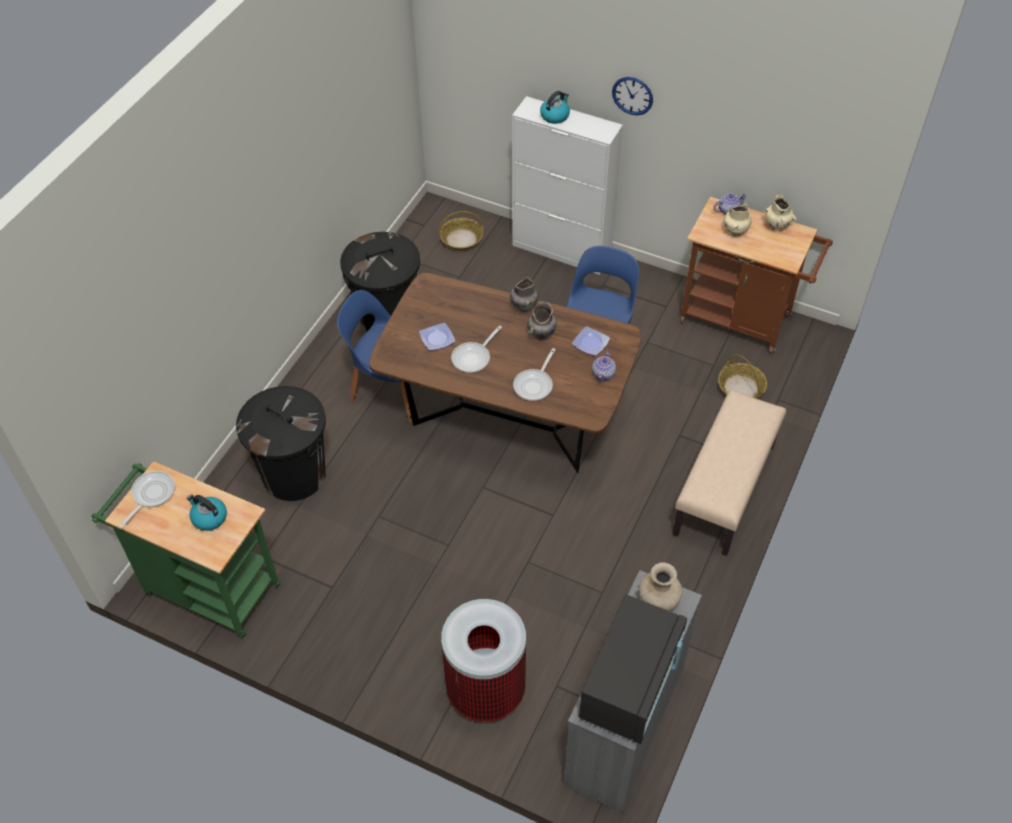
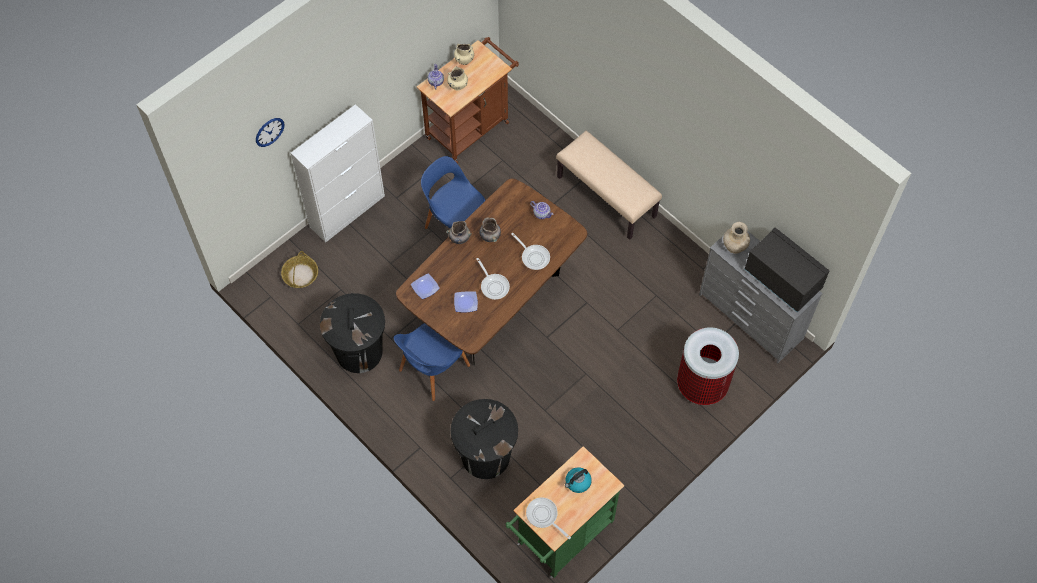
camera: 70 degrees left, 10 degrees up
(555, 116) = (323, 142): kettle -> none
(591, 344) = (512, 211): plate -> plate (426, 287)
(632, 95) = (353, 83): wall clock -> wall clock (269, 132)
(741, 388) = (529, 152): basket -> none

